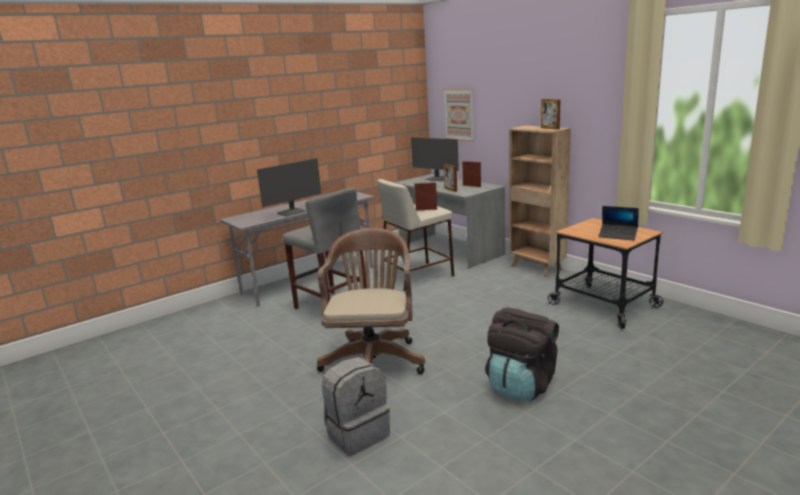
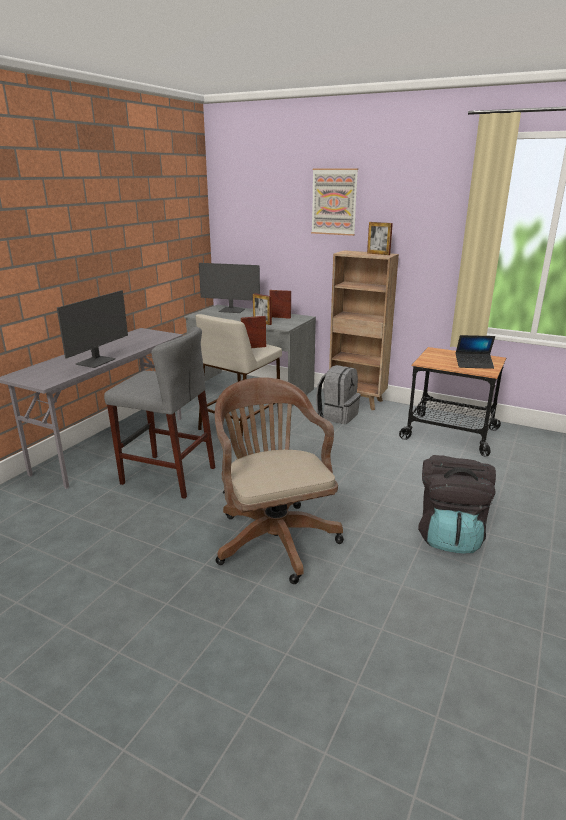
camera: 25 degrees left, 5 degrees up
(357, 433) = (330, 638): grey backpack -> grey backpack (337, 415)
(459, 114) = (254, 237): picture -> picture (334, 202)

